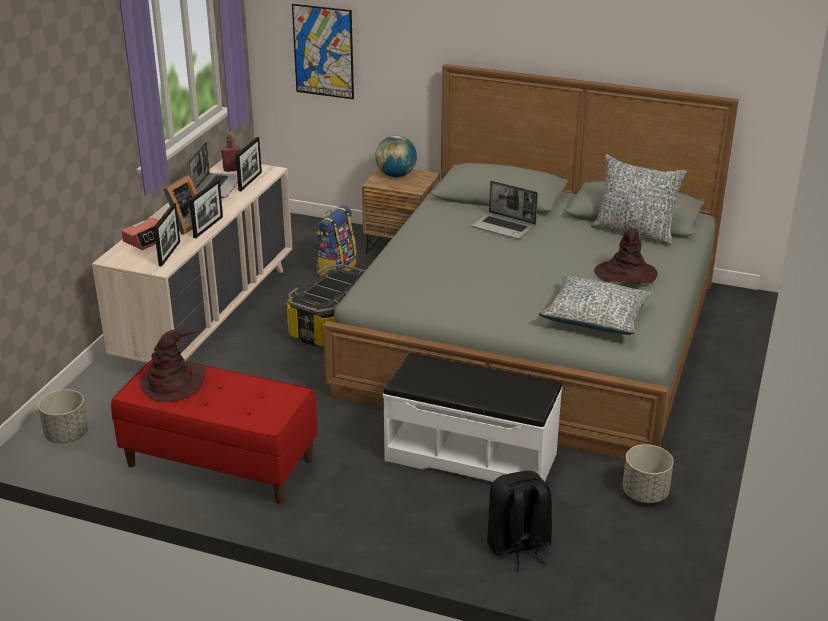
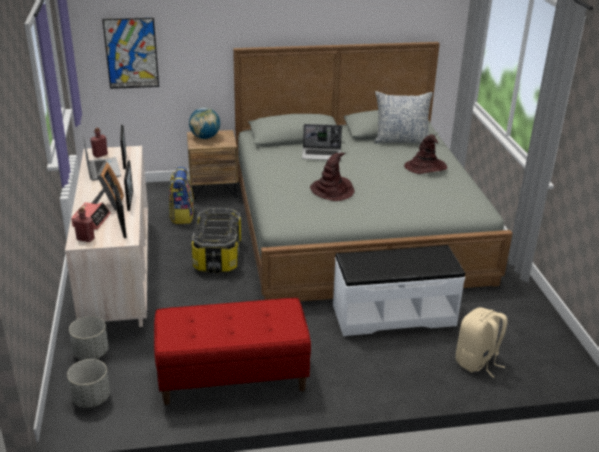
camera: 30 degrees left, 0 degrees up
(122, 257) = (85, 239): none -> red bottle
(173, 382) = (192, 324): brown hat -> brown hat (332, 190)
(518, 546) = (477, 362): black backpack -> beige backpack
(595, 317) = (438, 197): pillow -> none
(644, 493) = (511, 303): grey planter -> grey planter (91, 353)

